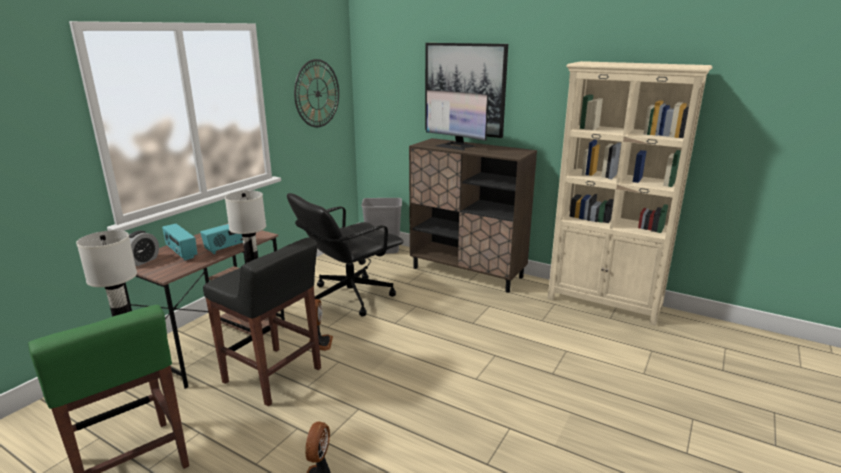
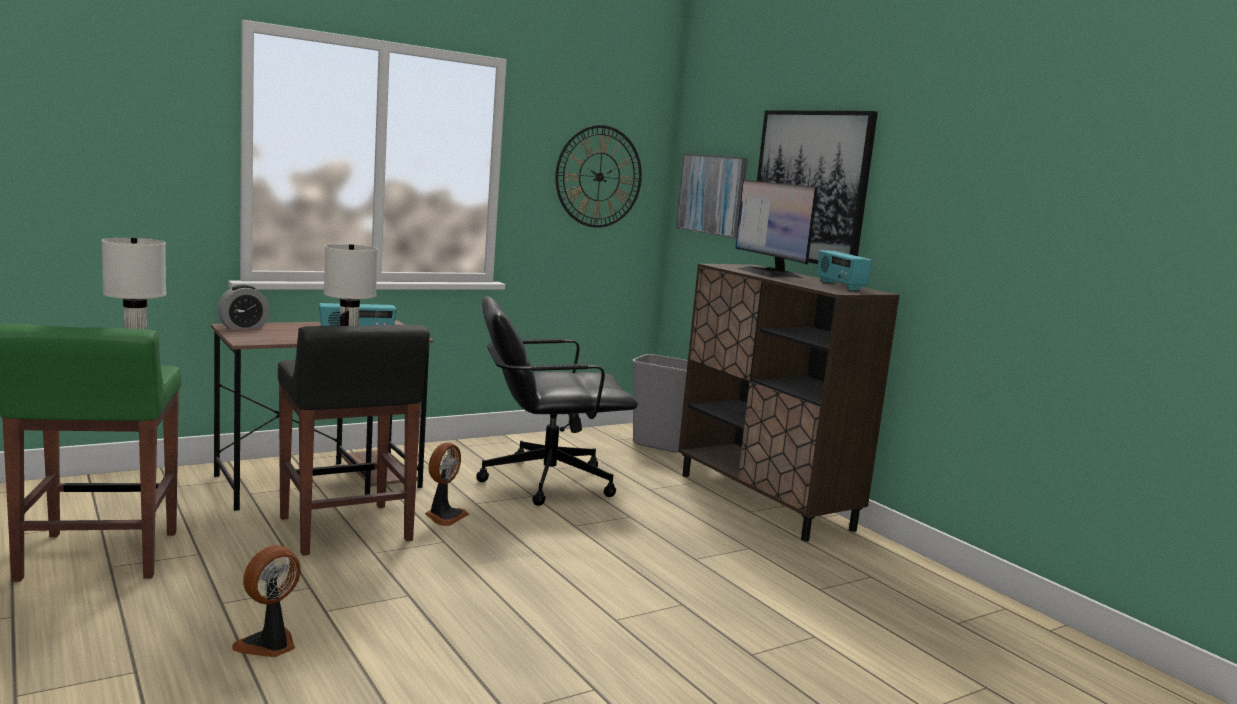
camera: 25 degrees right, 10 degrees down
(181, 253) = (294, 330): radio -> radio (839, 285)
(389, 95) = (712, 194): none -> picture
(604, 303) = (973, 602): beige bookcase -> none

